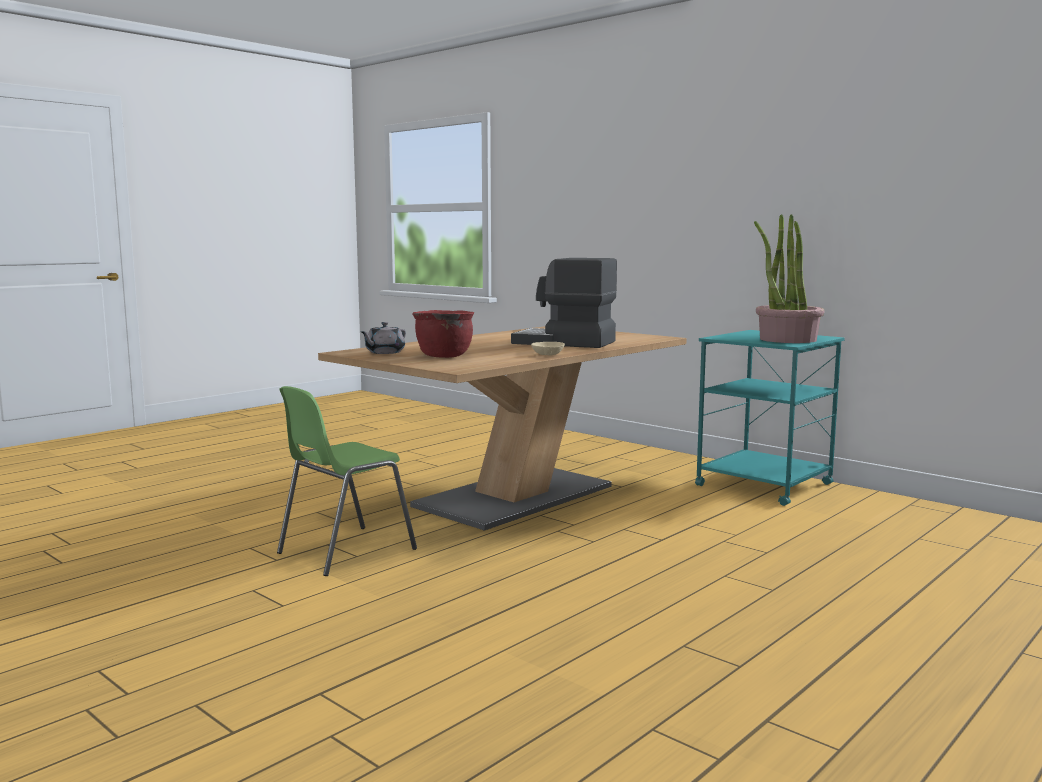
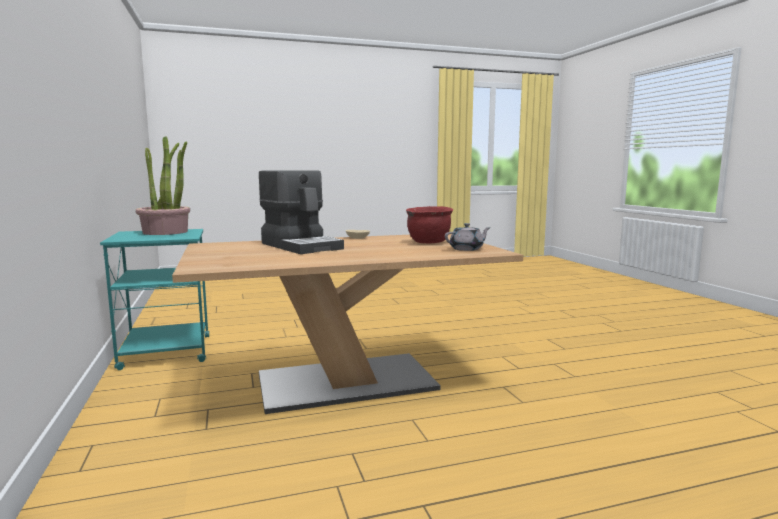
camera: 150 degrees left, 0 degrees up
(344, 551) = (508, 361): green chair -> none

